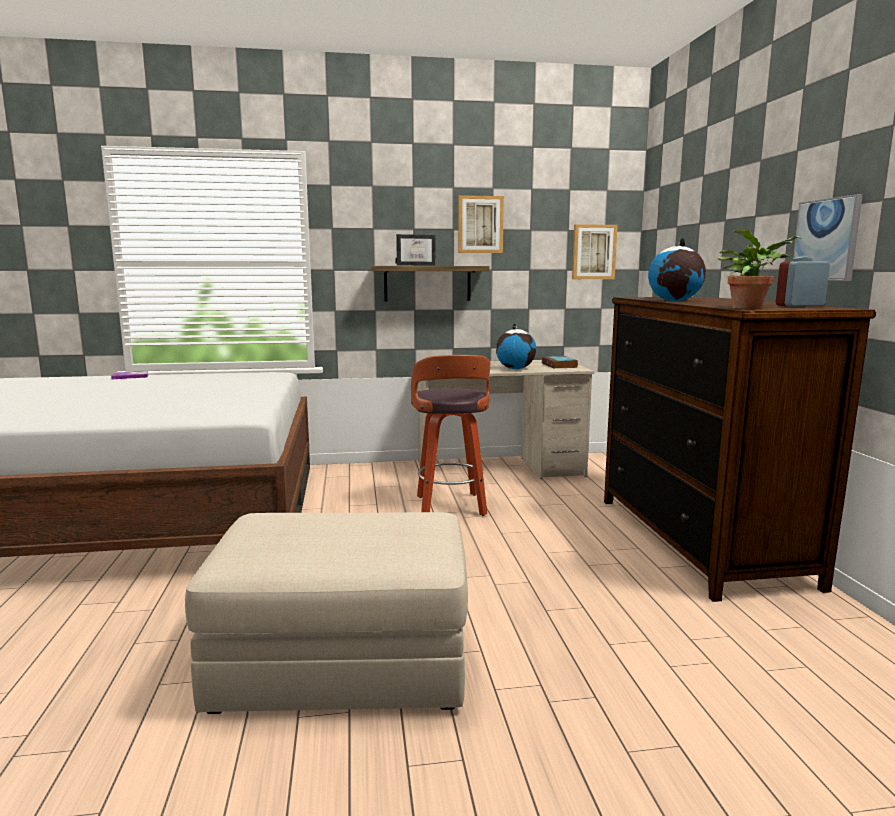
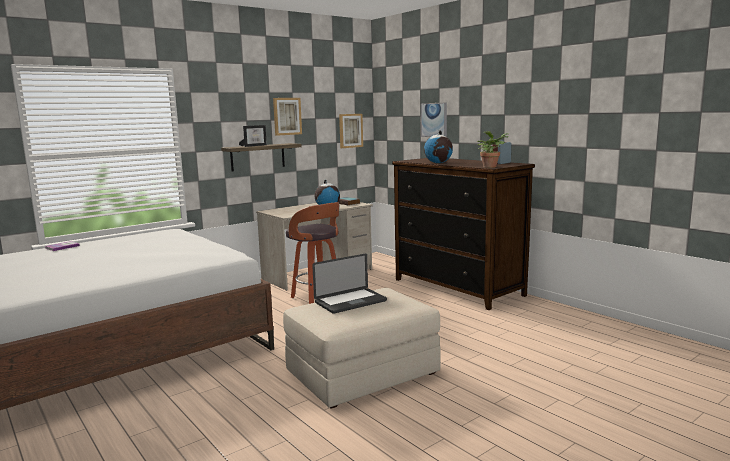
camera: 30 degrees left, 0 degrees up
(335, 525) = (350, 302): none -> laptop
(826, 240) = (504, 130): picture -> picture (434, 120)

